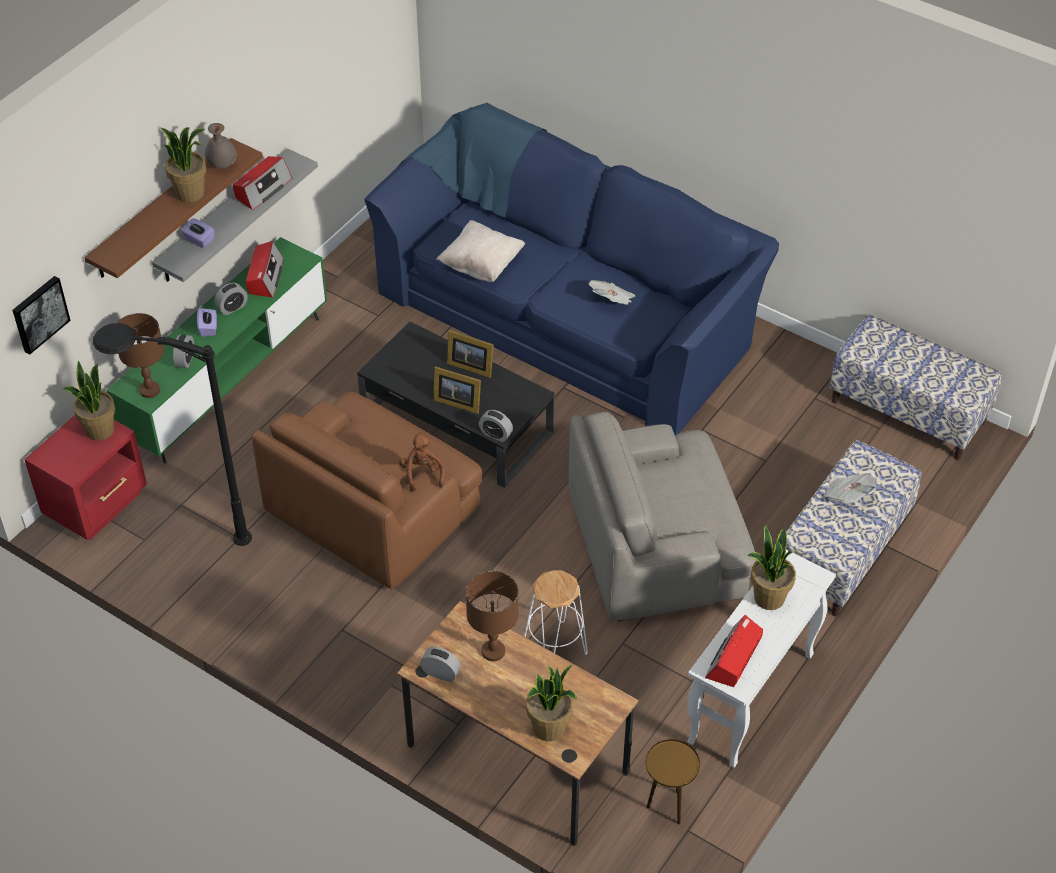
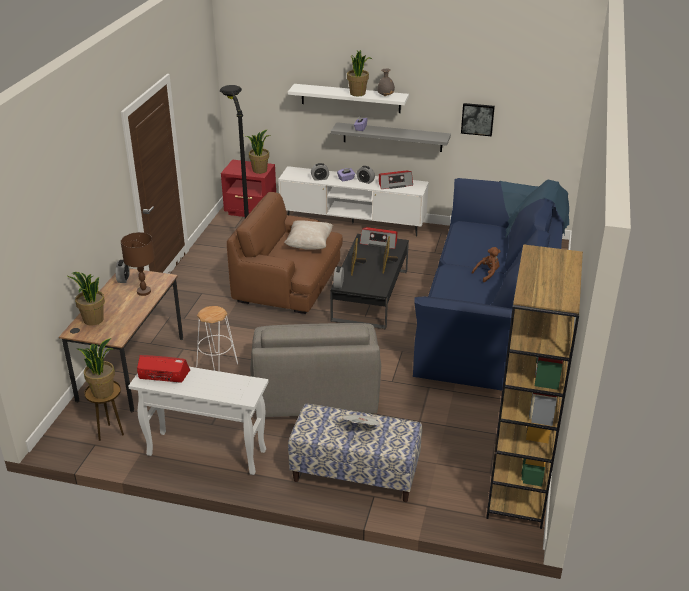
camera: 70 degrees right, 15 degrees down
(39, 313) = (260, 91): picture -> picture (477, 119)
(149, 390) = (293, 175): brown table lamp -> none
(162, 210) = (350, 98): brown shelf -> white shelf
(229, 381) = (352, 223): green tv stand -> white tv stand
(262, 189) = (412, 134): radio -> radio (379, 242)
(422, 474) = (281, 258): brown plush toy -> brown plush toy (487, 274)
(481, 265) = (462, 243): beige pillow -> beige pillow (309, 244)
(612, 301) = (470, 292): newspaper -> none
(657, 546) = (315, 388): grey armchair -> grey armchair turned 150 degrees counterclockwise
(768, 597) = (220, 381): potted plant -> potted plant (103, 392)
(908, 412) = (519, 486): bench -> brown bookcase

